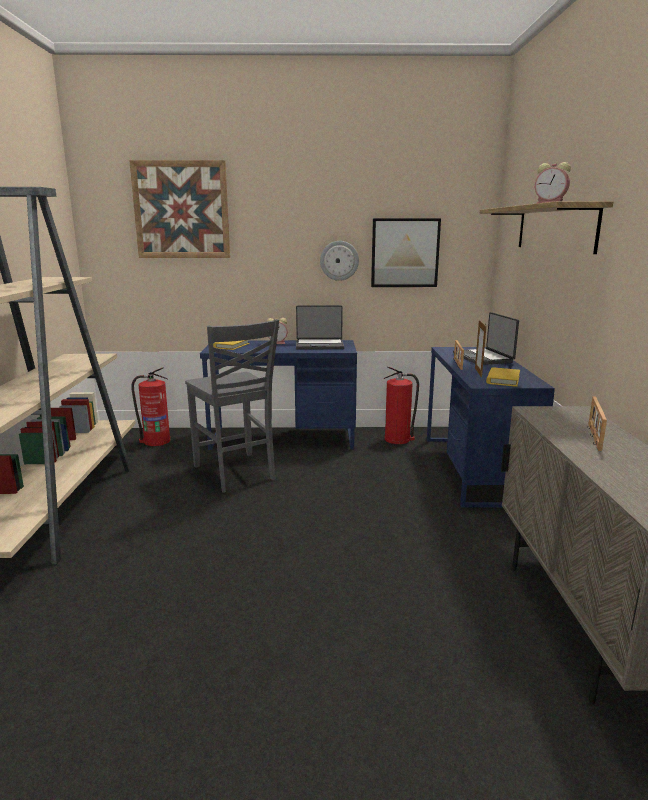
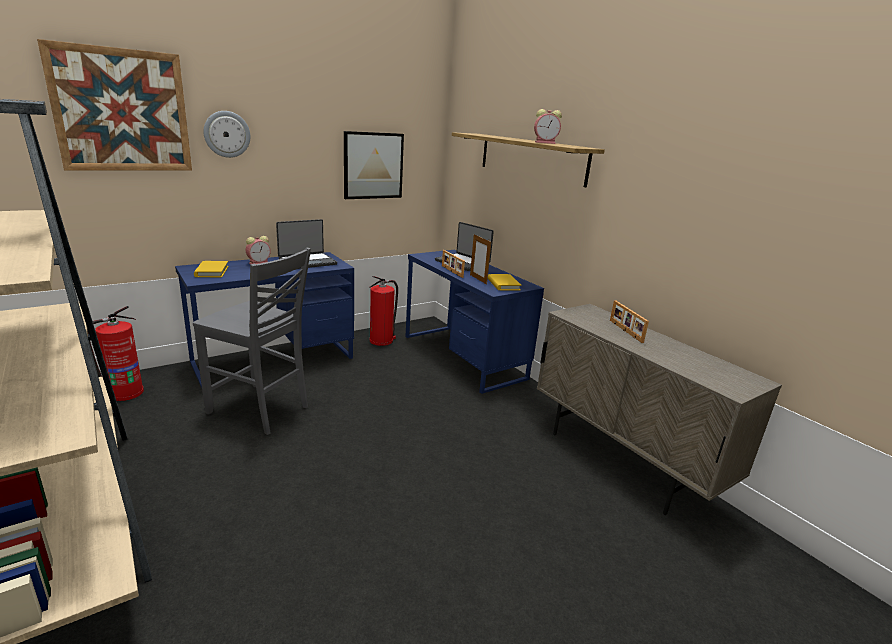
camera: 35 degrees left, 5 degrees up
(339, 260) = (313, 173): wall clock -> wall clock (227, 134)

